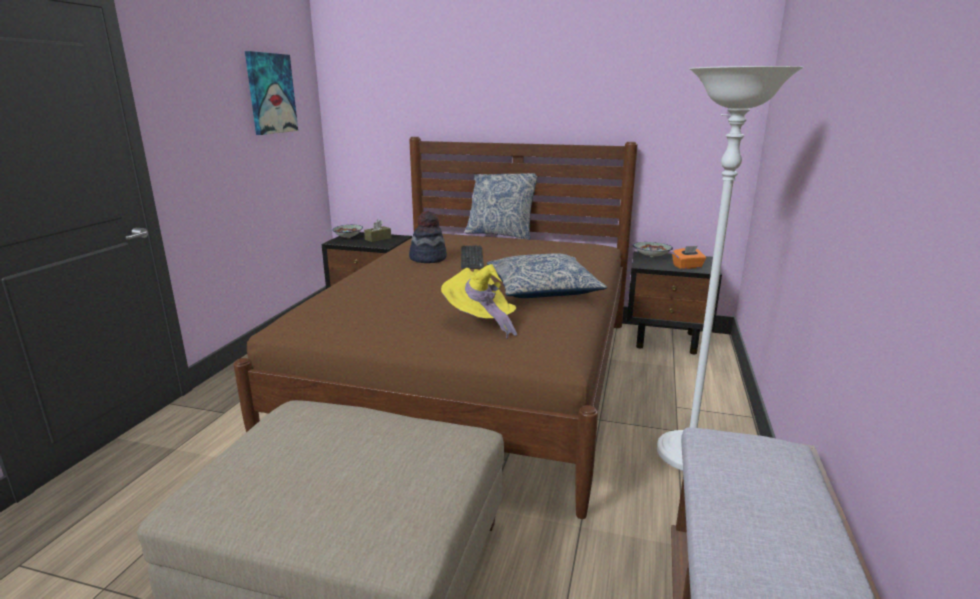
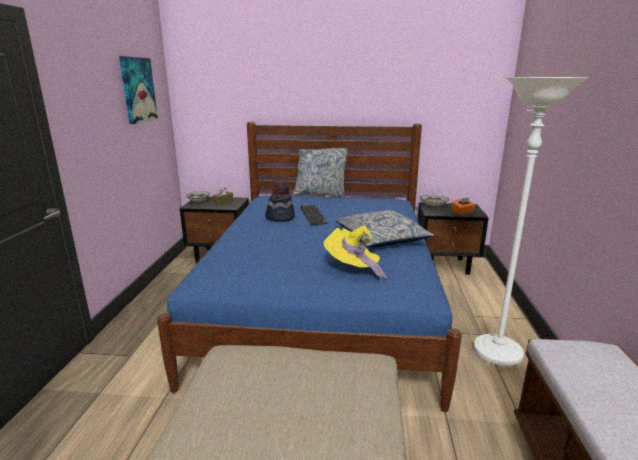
camera: 10 degrees left, 0 degrees up
(475, 377) = (321, 306): brown bed -> blue bed

